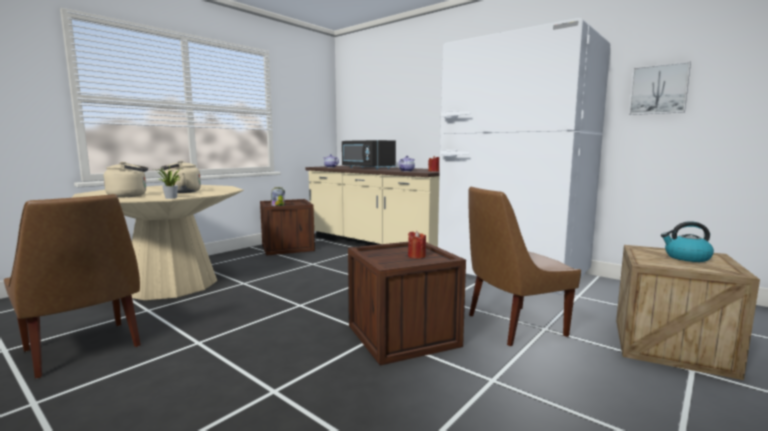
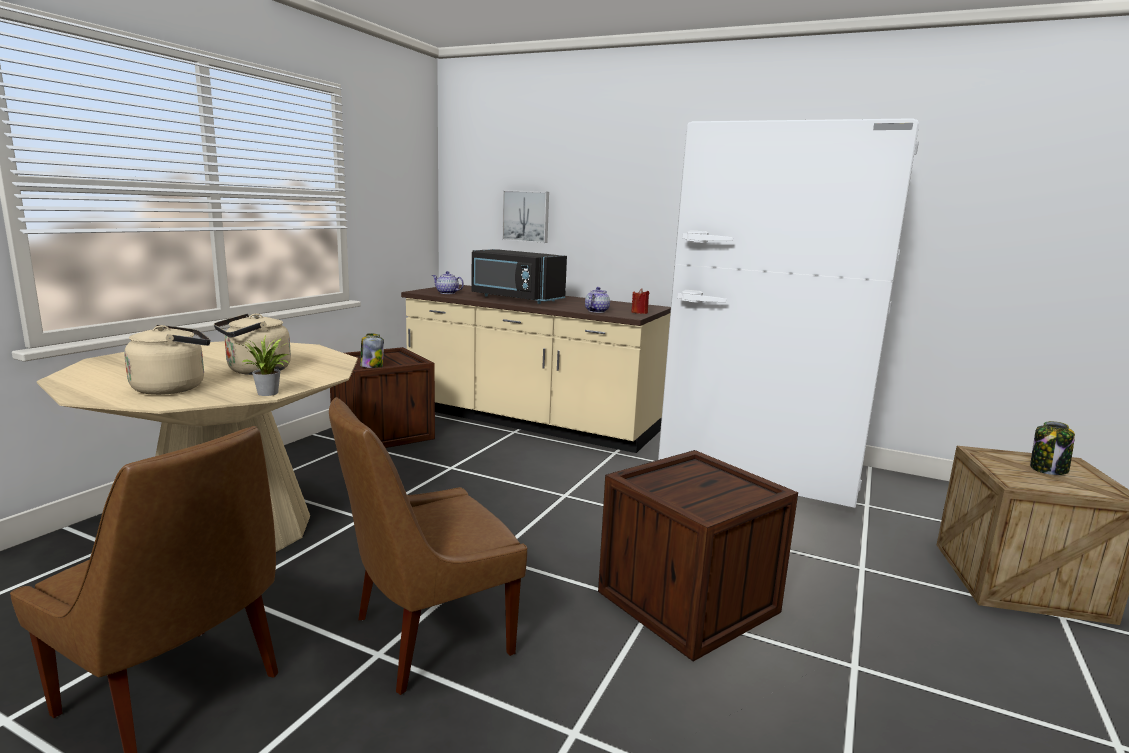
camera: 15 degrees left, 5 degrees up
(416, 256) = (718, 486): red candle -> none
(512, 325) = (819, 566): brown chair -> brown chair (426, 637)
(659, 89) = (973, 215): picture -> picture (526, 216)
(686, 258) = (1048, 469): kettle -> jar

